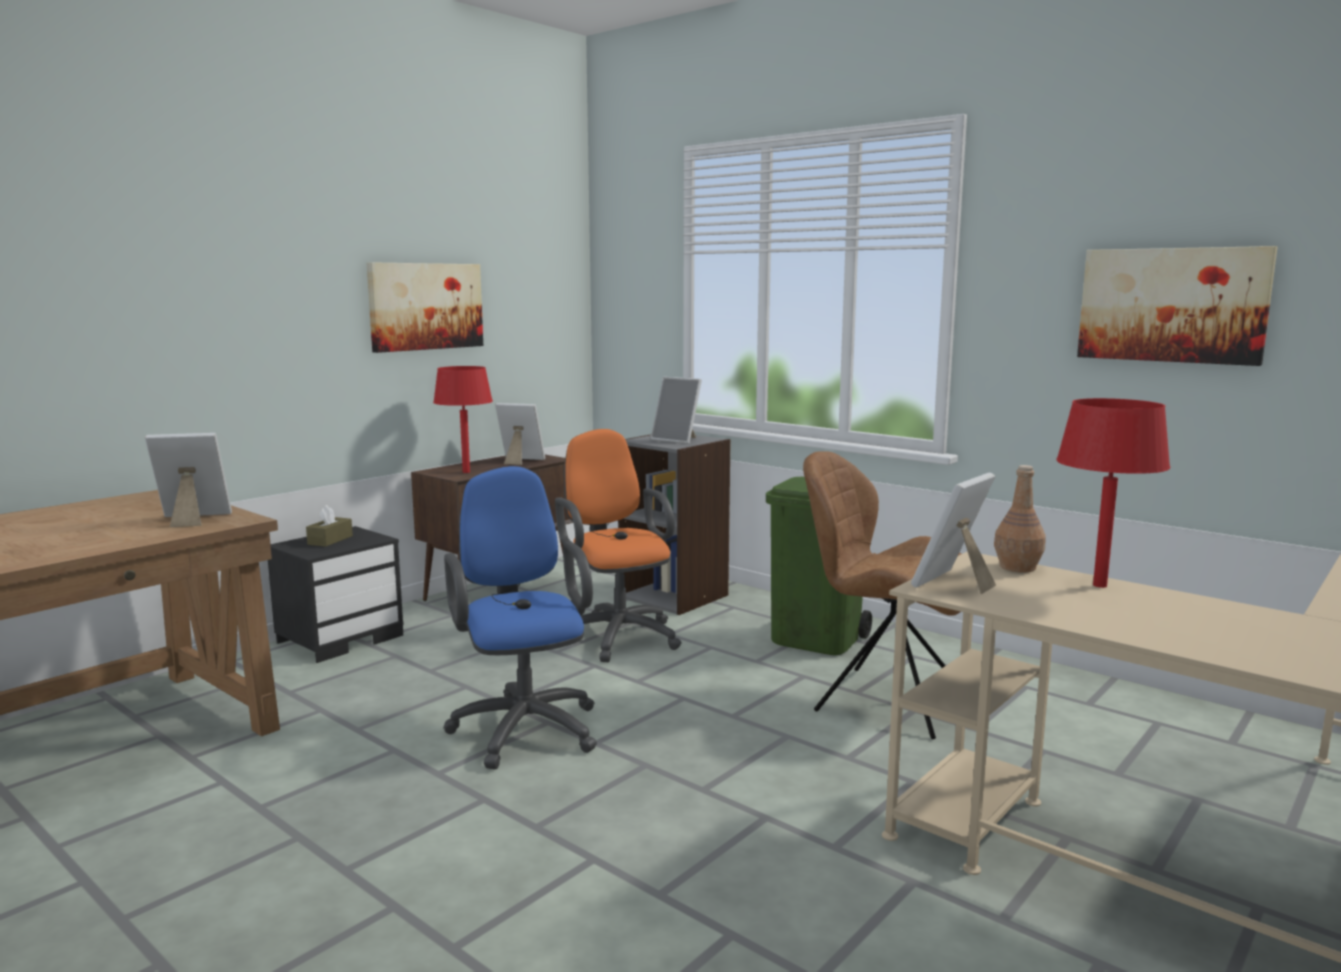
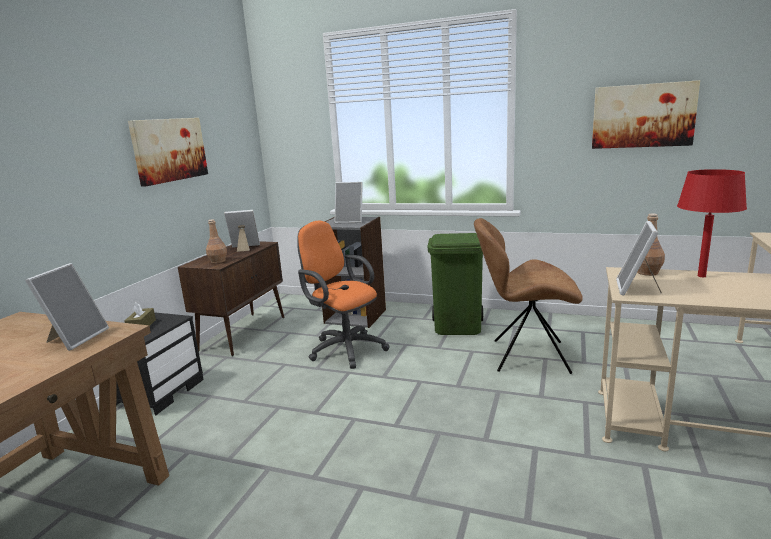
camera: 20 degrees left, 5 degrees up
(192, 520) = (75, 338): picture frame -> picture frame turned 135 degrees clockwise
(466, 472) = (218, 261): red table lamp -> brown bottle
(524, 726) = (341, 426): blue office chair -> none

